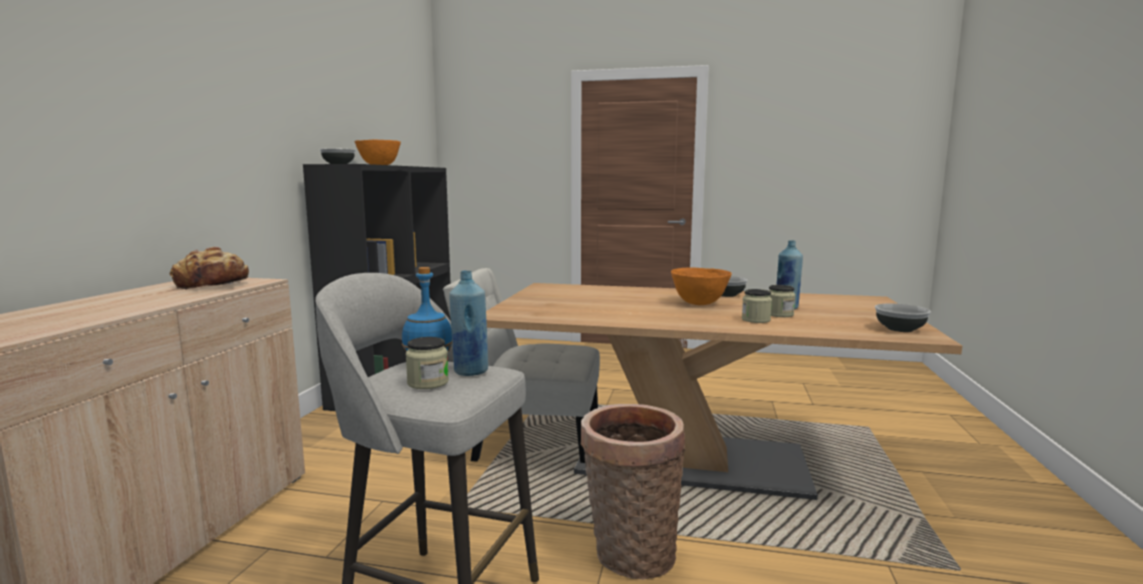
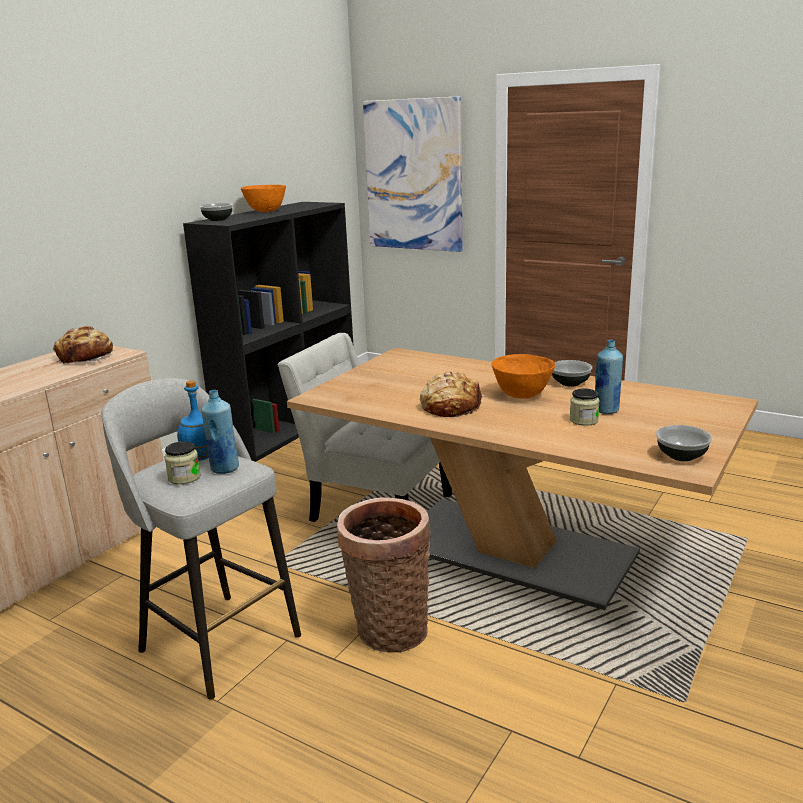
camera: 20 degrees right, 10 degrees up
(494, 155) = (414, 175): none -> picture
(647, 313) = (451, 406): none -> bread
(756, 320) = (546, 427): jar -> none

